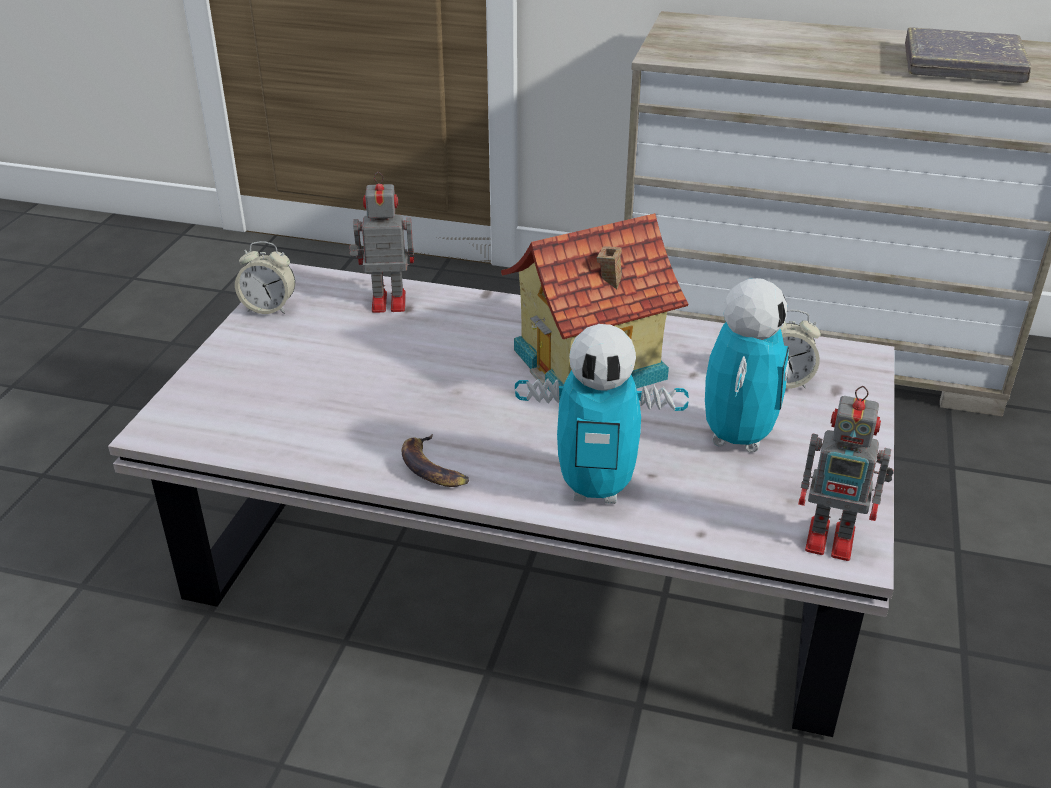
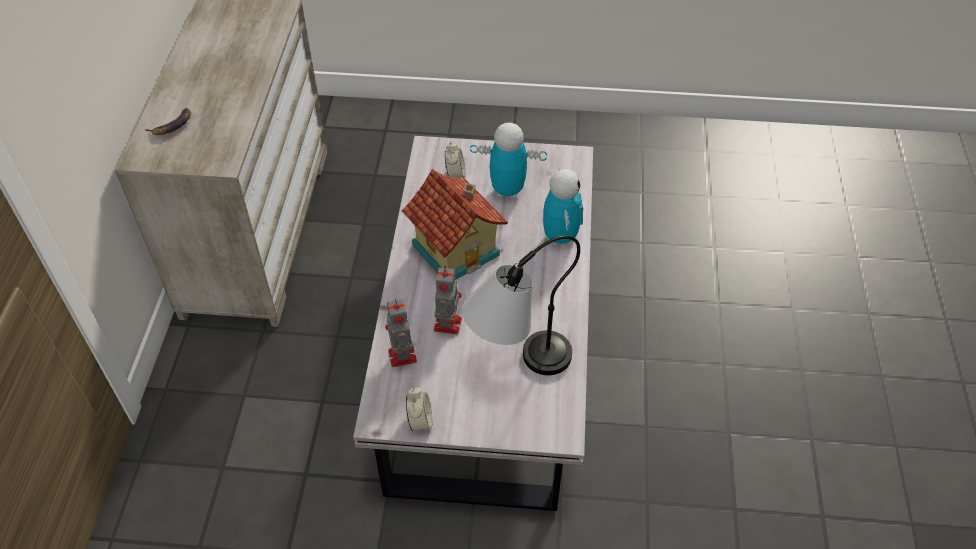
camera: 100 degrees left, 15 degrees up
(315, 399) = (516, 366): none -> table lamp
(433, 467) = (561, 300): banana -> banana (172, 125)
(833, 540) = (570, 161): toy robot -> toy robot (448, 323)
(962, 65) = (241, 36): grey book -> none

